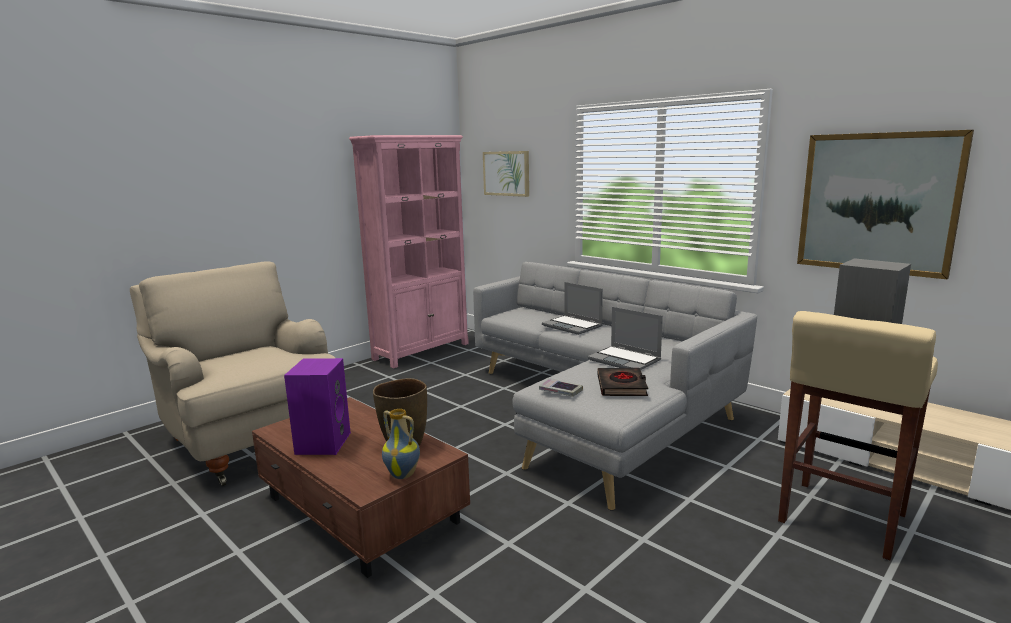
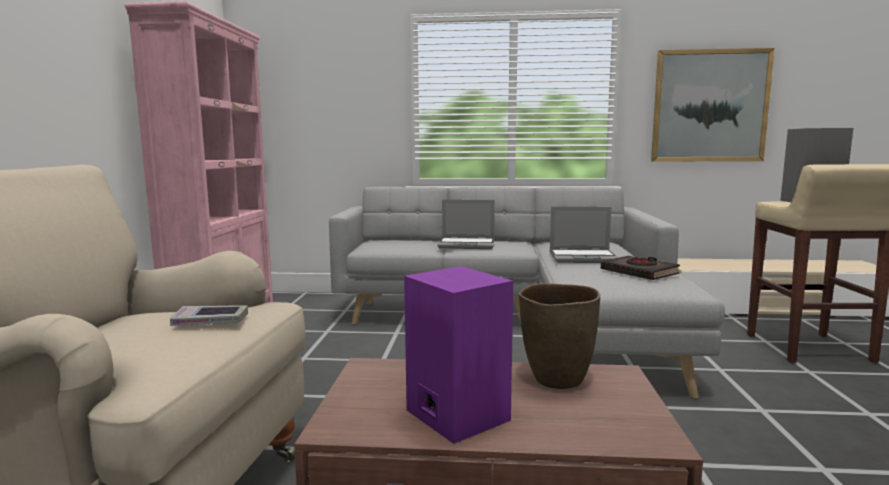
camera: 40 degrees left, 5 degrees down
(403, 474) = (642, 406): vase -> none
(506, 173) = (307, 91): picture -> none
(560, 391) = (608, 285): book -> book (210, 321)

